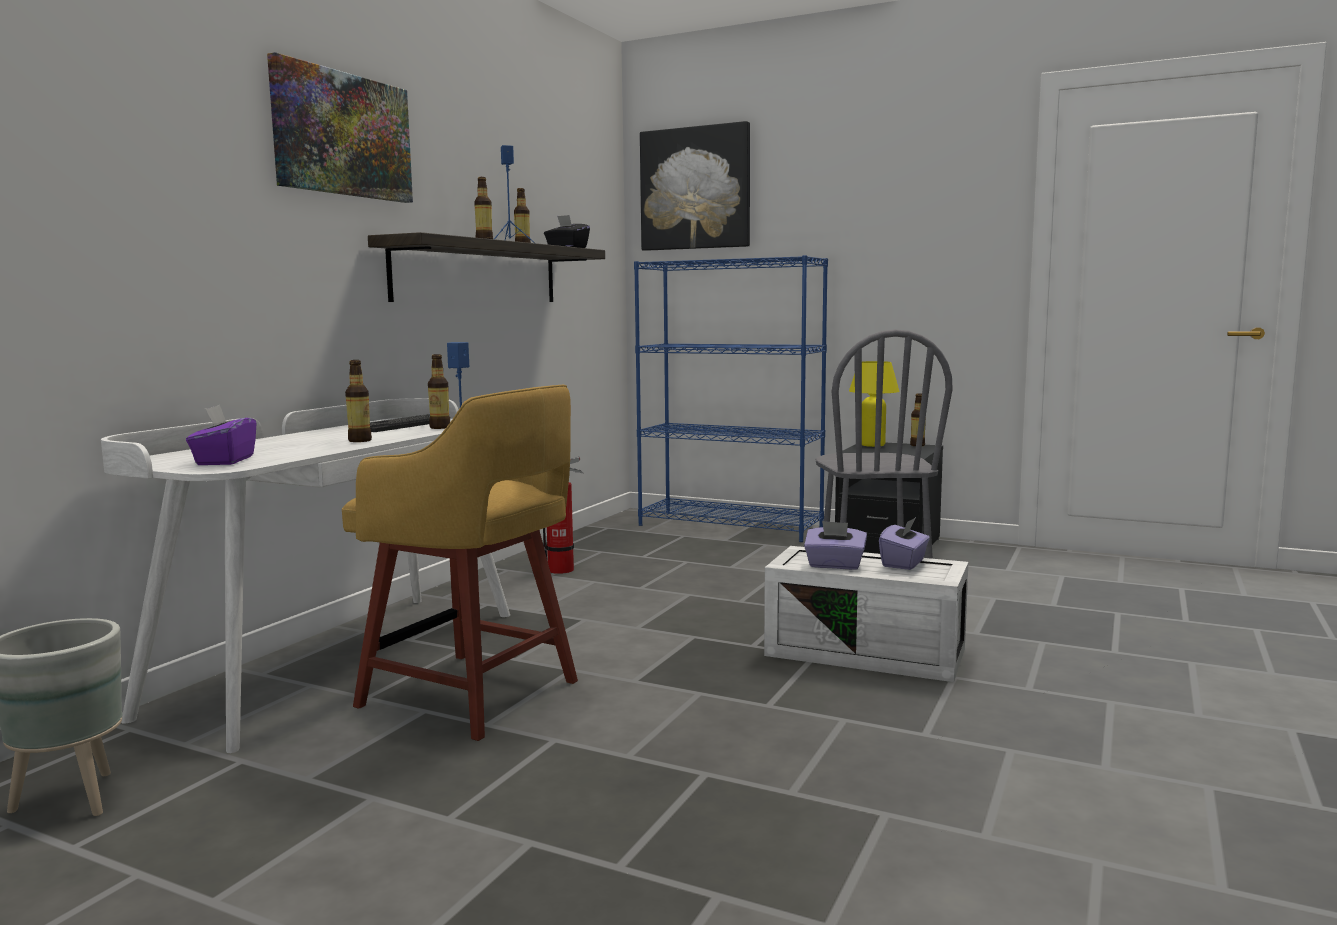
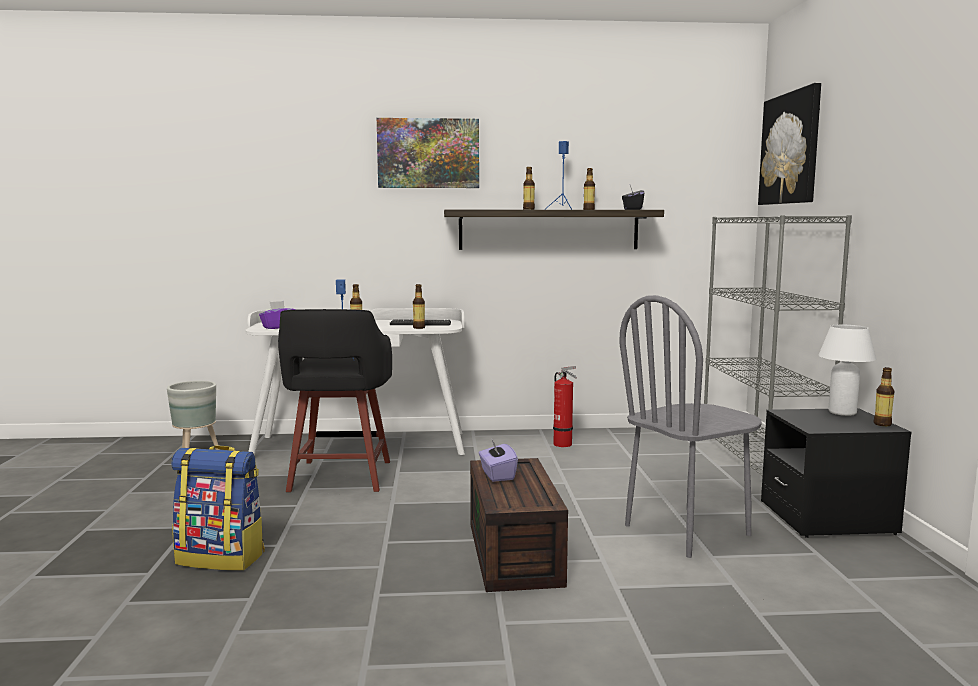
camera: 60 degrees right, 0 degrees up
(474, 696) = (339, 477): yellow stool -> black stool
(713, 822) = (222, 558): none -> backpack
(731, 526) = (760, 459): blue bookcase -> grey bookcase
(868, 652) = (516, 554): white storage box -> brown storage box
(872, 445) = (842, 412): yellow table lamp -> white table lamp
(904, 563) = (530, 491): purple tissue box -> none

